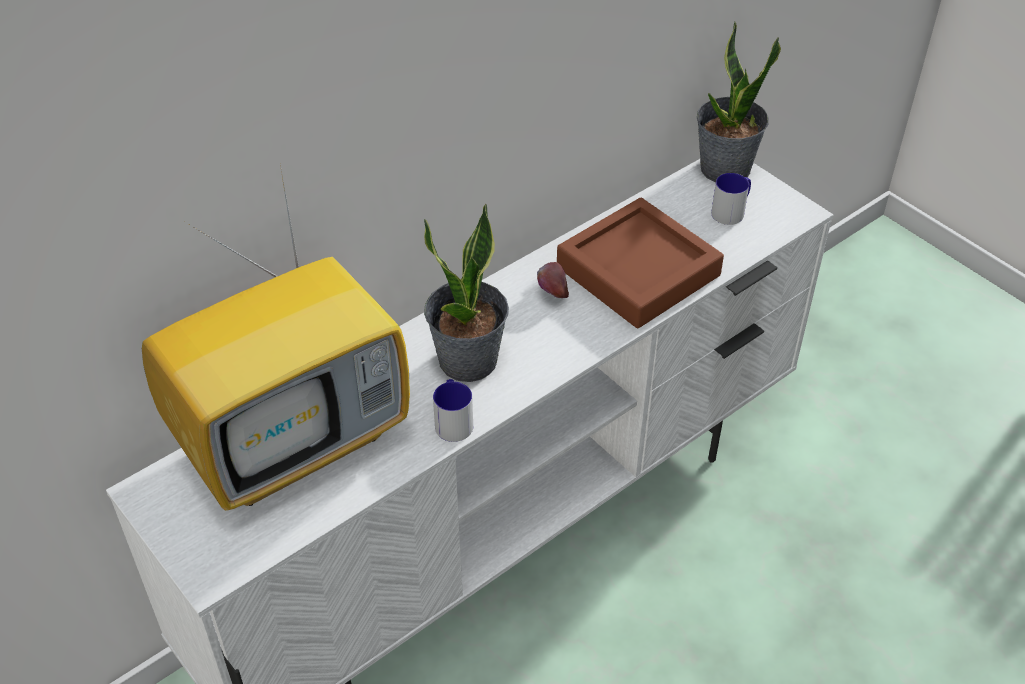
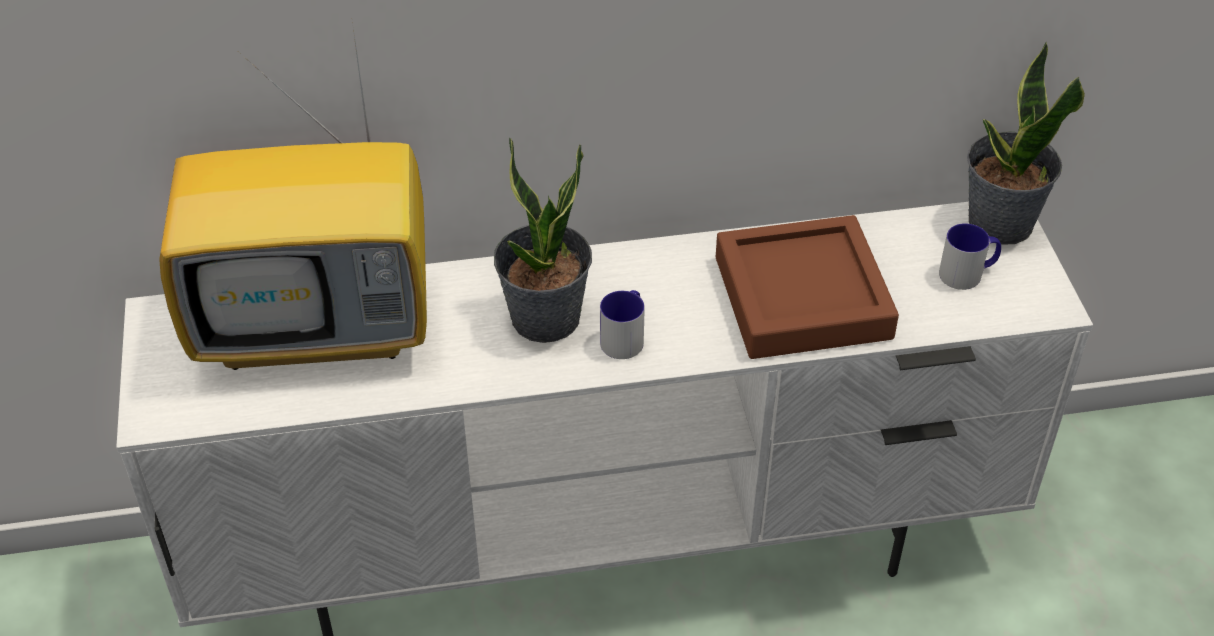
camera: 30 degrees right, 0 degrees up
(453, 421) = (482, 372): mug -> mug (625, 337)
(552, 294) = (688, 285): apple -> none

